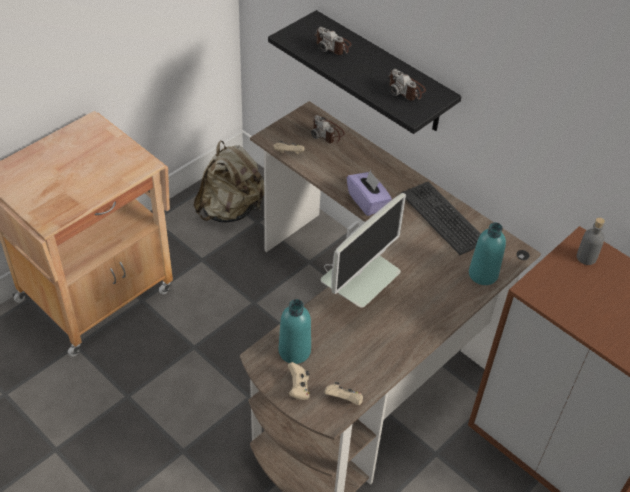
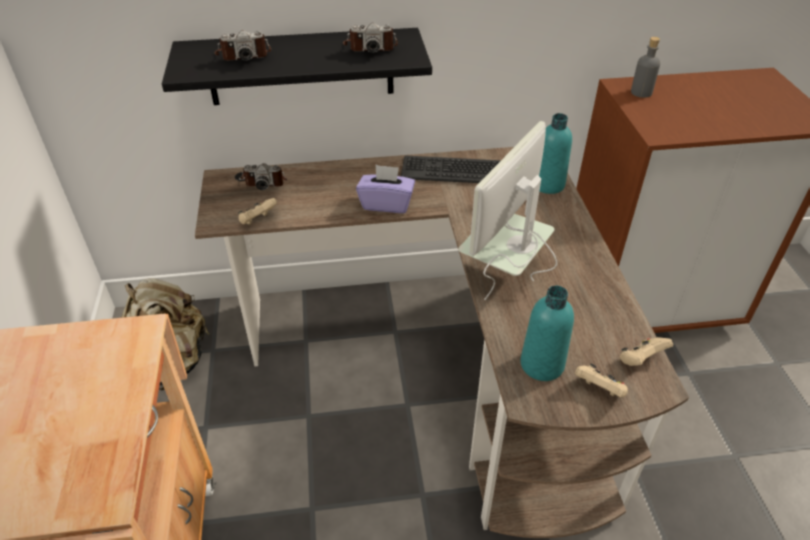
camera: 50 degrees left, 5 degrees down
(357, 296) = (504, 275): monitor -> monitor turned 135 degrees counterclockwise

